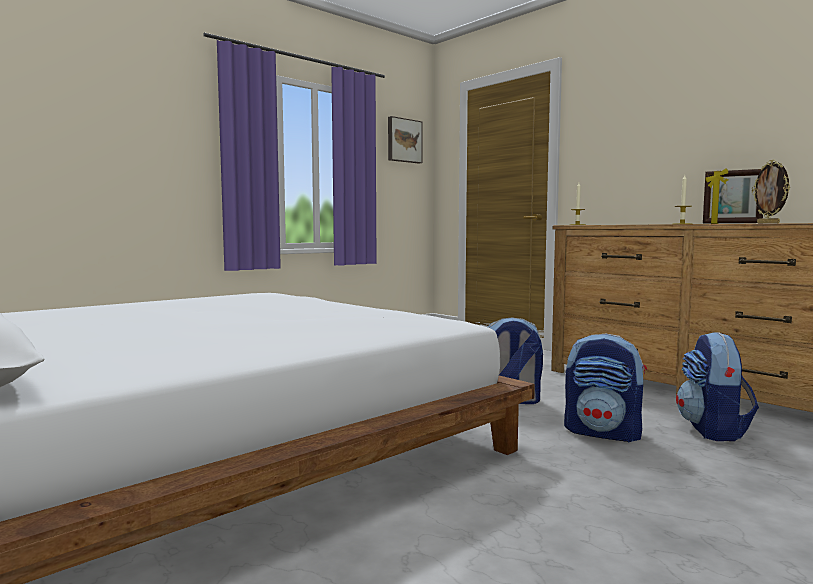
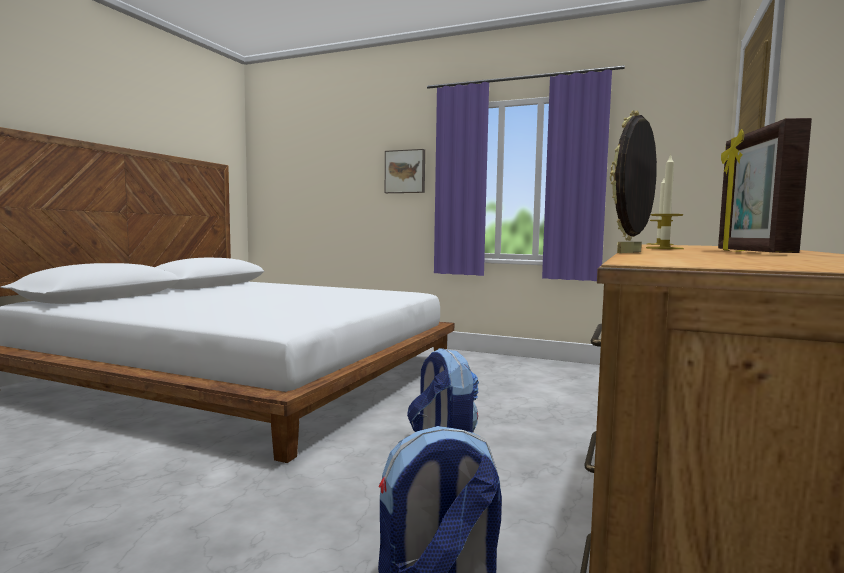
camera: 65 degrees right, 0 degrees up
(403, 140) = (669, 135): picture -> picture (405, 171)
(603, 433) = (368, 501): backpack -> none

